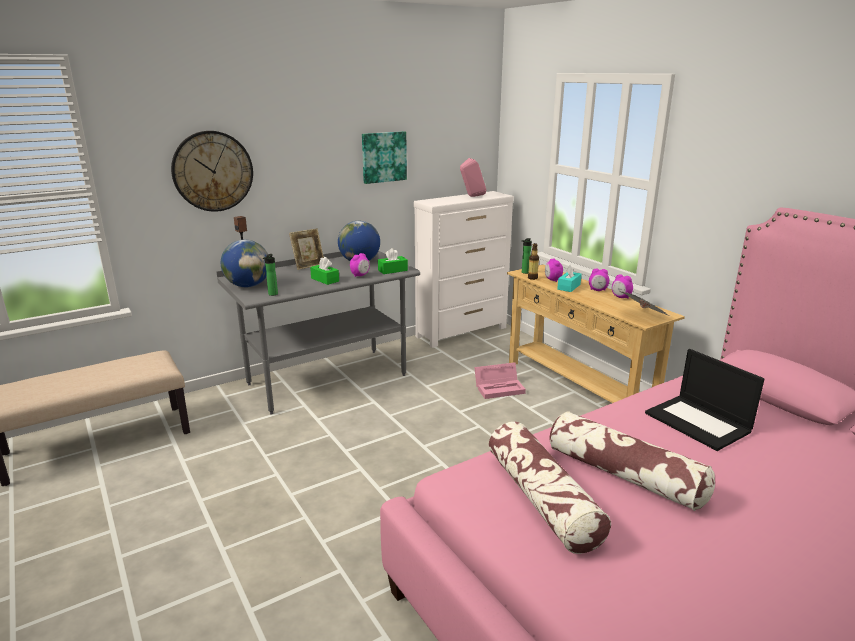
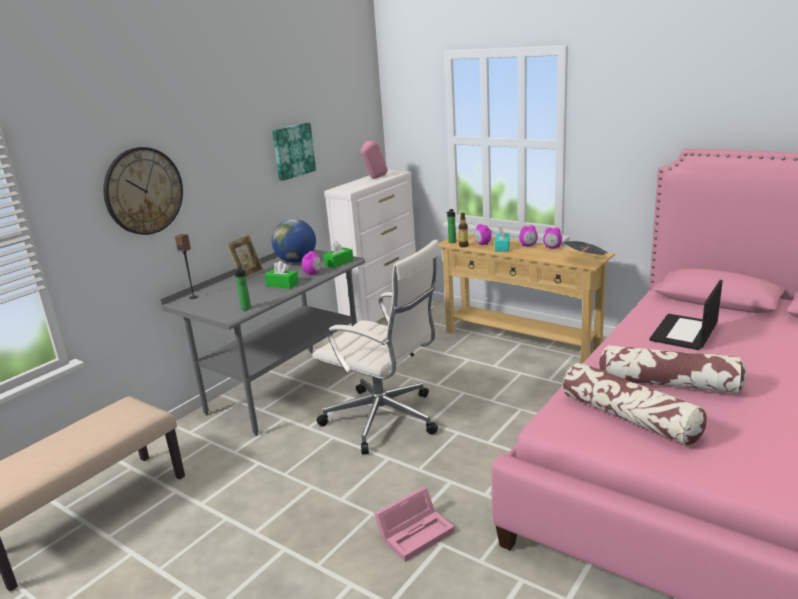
camera: 20 degrees left, 0 degrees up
(248, 286) = (208, 306): globe -> none
(386, 432) = (385, 420): none -> white office chair
(500, 388) = (456, 355): pink storage box -> pink storage box (416, 532)
(699, 422) = (684, 333): laptop -> laptop turned 90 degrees clockwise

